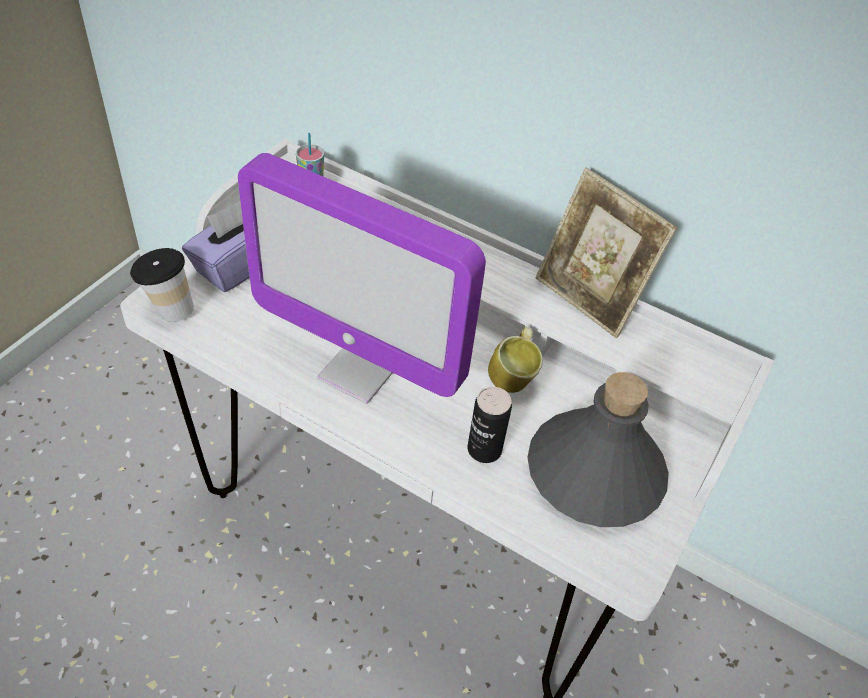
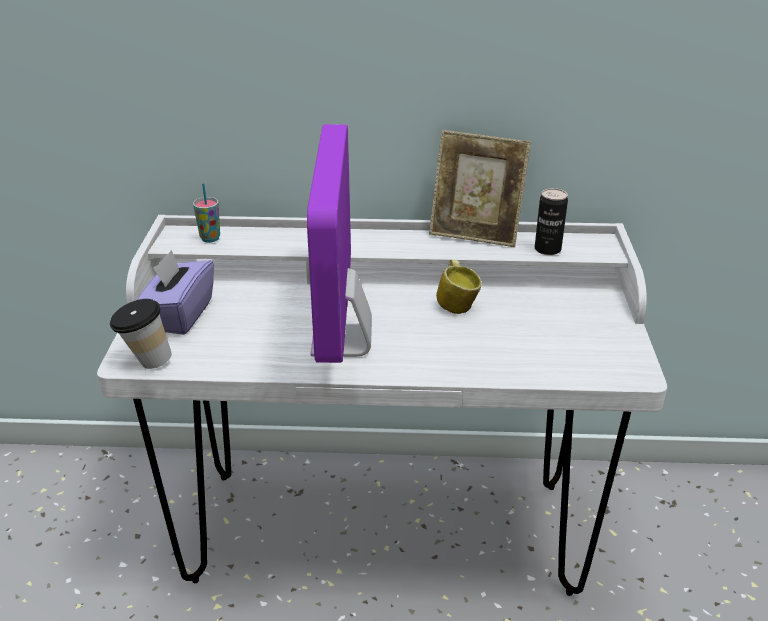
camera: 25 degrees left, 15 degrees down
(360, 370) = (342, 341): monitor -> monitor turned 90 degrees clockwise
(484, 449) = (477, 351): can -> can (547, 249)
(595, 474) = (562, 335): grey bottle -> none

